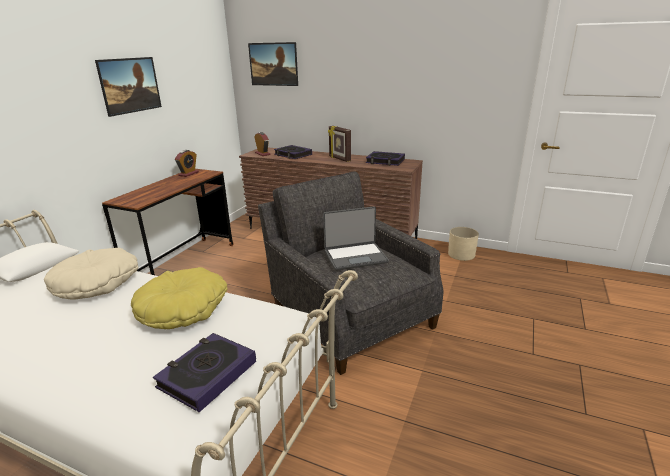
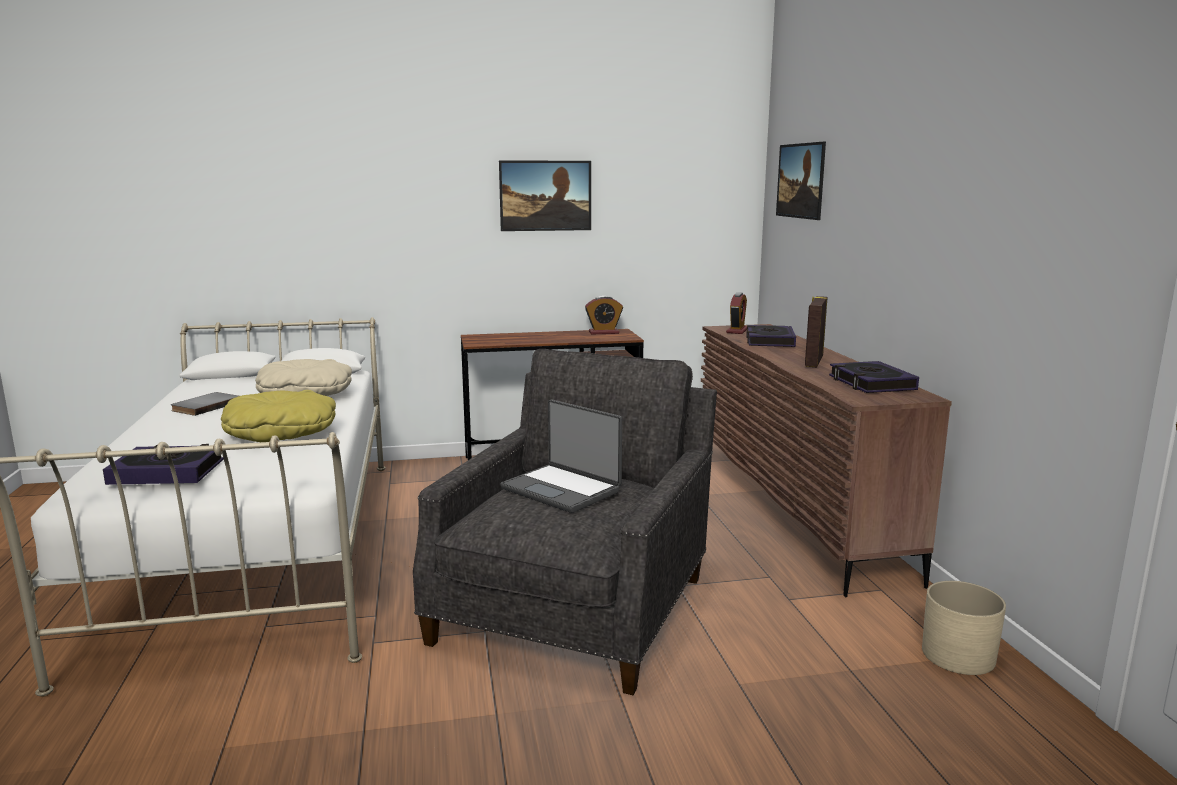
camera: 55 degrees right, 10 degrees down
(40, 334) = (205, 406): none -> grey book

